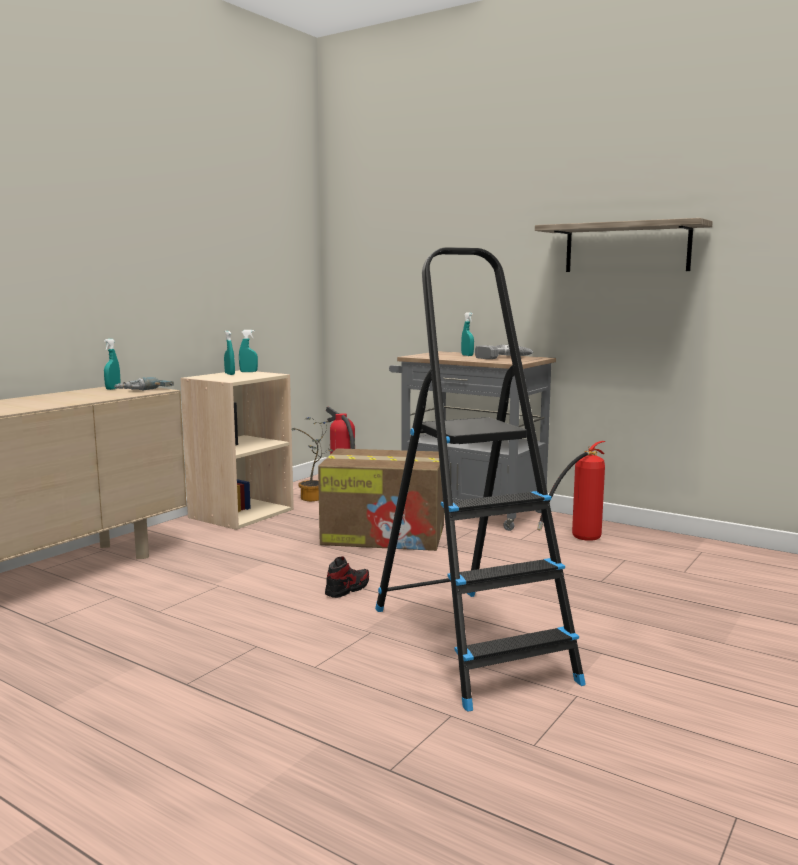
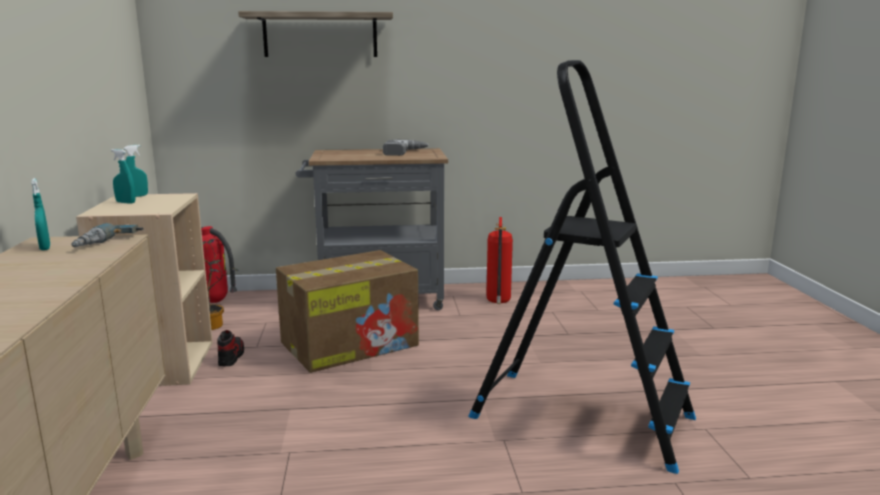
camera: 40 degrees left, 5 degrees up
(347, 589) = (414, 407): shoe -> shoe (231, 357)
(467, 355) = (364, 153): turquoise spray bottle -> none
(627, 248) = (498, 49): shelf -> shelf (320, 35)

